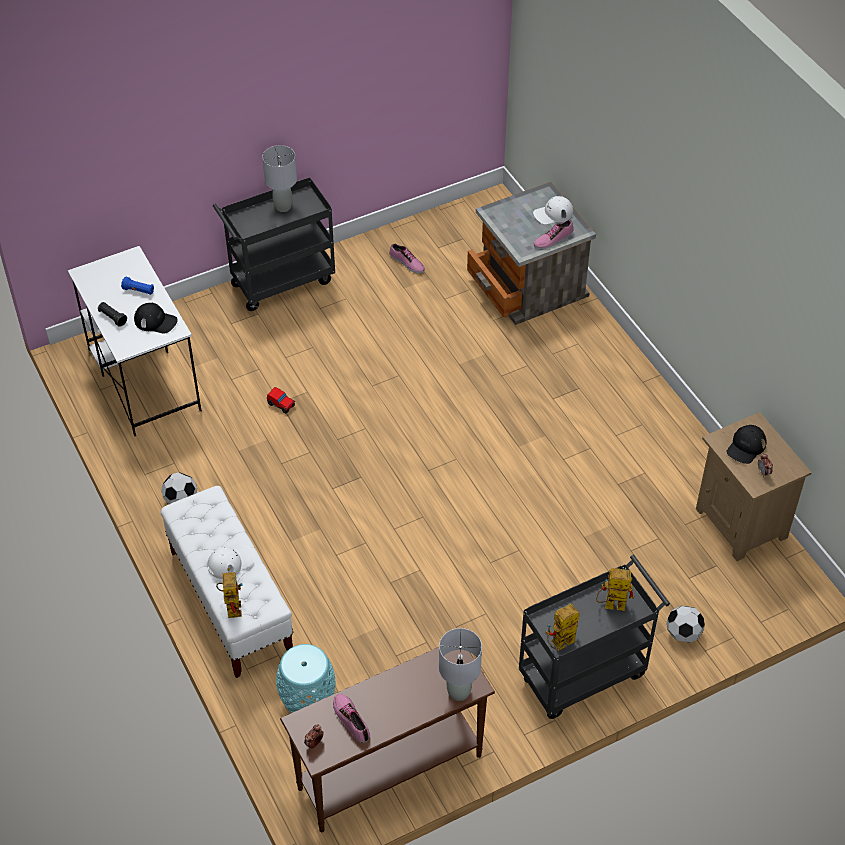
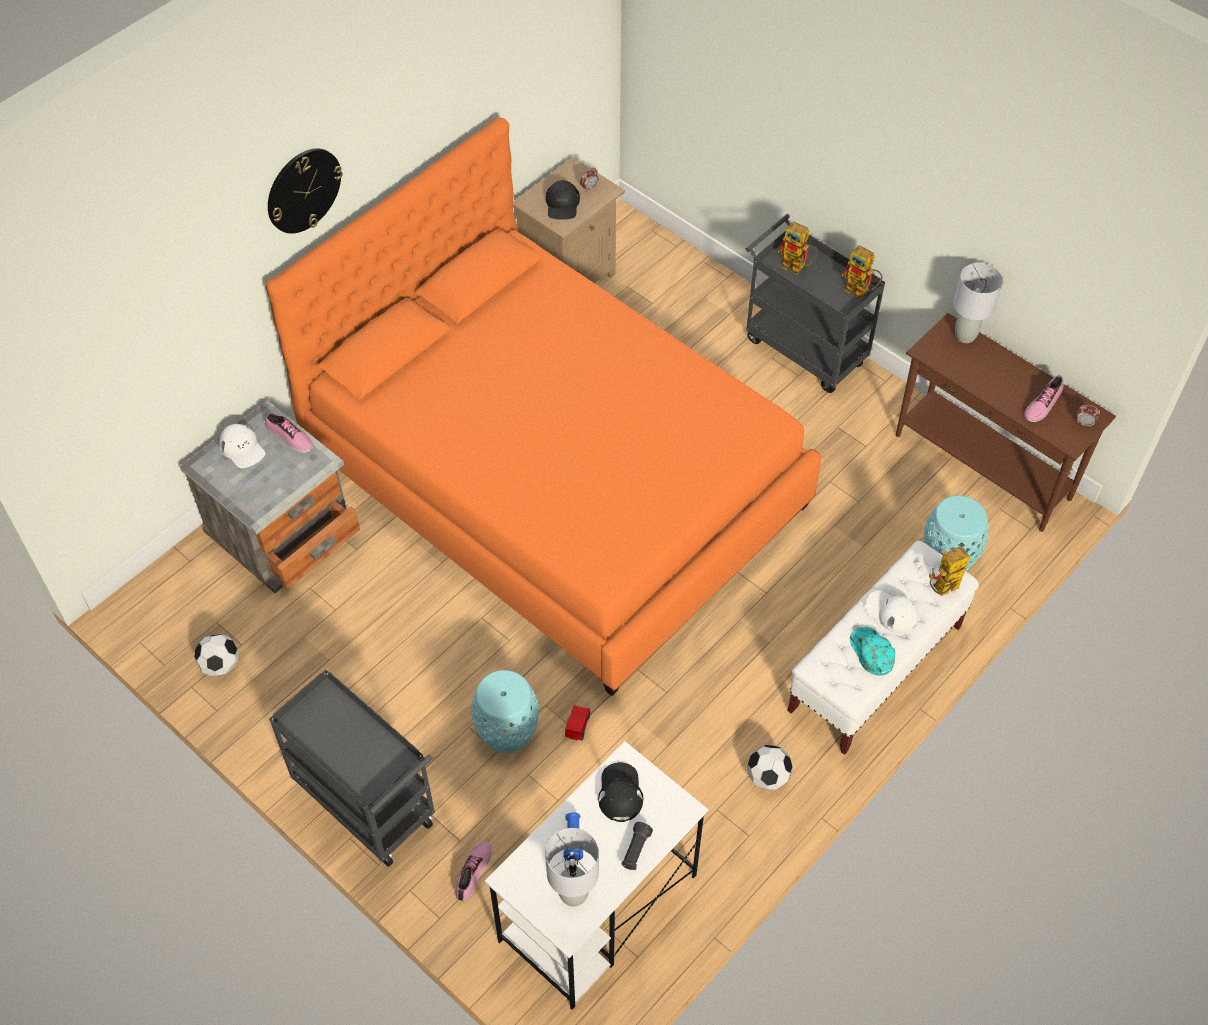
camera: 110 degrees left, 5 degrees up
(204, 535) = (871, 652): none -> turquoise cap
(283, 206) = (327, 743): grey table lamp -> grey table lamp (573, 895)
(298, 366) = (507, 731): none -> turquoise stool
(406, 263) = (281, 671): shoe -> shoe (474, 873)
(511, 452) = (555, 477): none -> orange bed
(610, 605) = (797, 267): toy robot -> toy robot turned 45 degrees counterclockwise
(662, 149) = (303, 190): none -> wall clock
(683, 634) = (717, 295): football -> football (220, 665)
(746, 447) = (562, 204): black cap -> black cap turned 75 degrees clockwise

